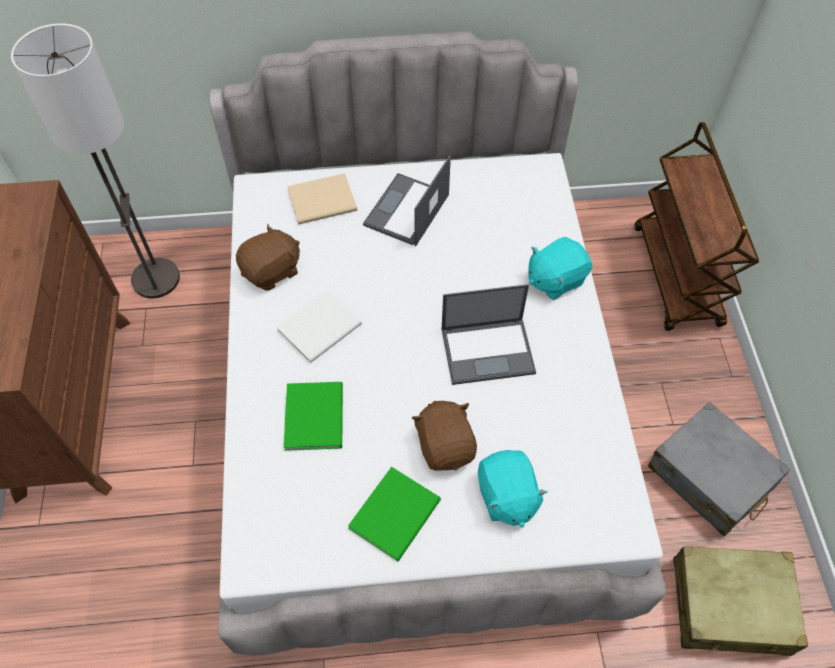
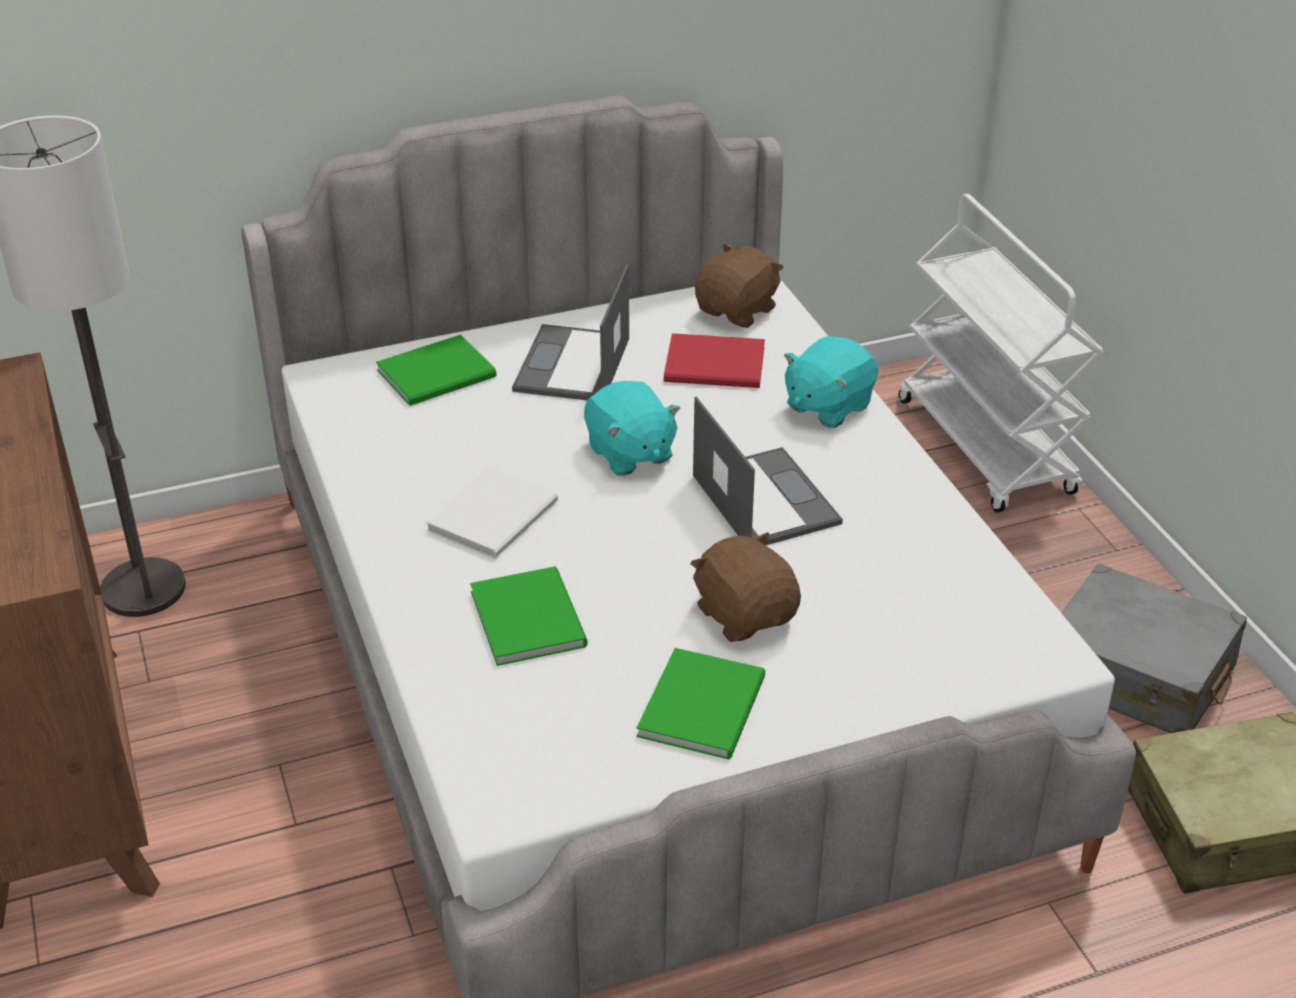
camera: 15 degrees left, 20 degrees down
(272, 271) = (390, 464): brown plush toy -> brown plush toy (738, 311)
(324, 201) = (440, 374): beige book -> green book
(488, 350) = (764, 498): laptop -> laptop turned 90 degrees counterclockwise
(496, 230) = (717, 366): none -> red book
(506, 496) = (861, 654): turquoise plush toy -> turquoise plush toy (629, 454)
(677, 276) = (986, 447): brown cart -> white cart

